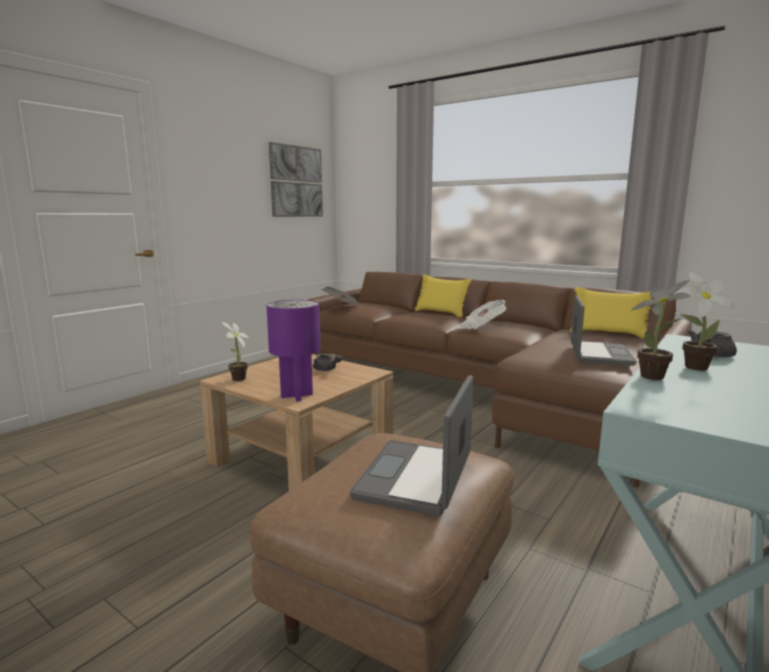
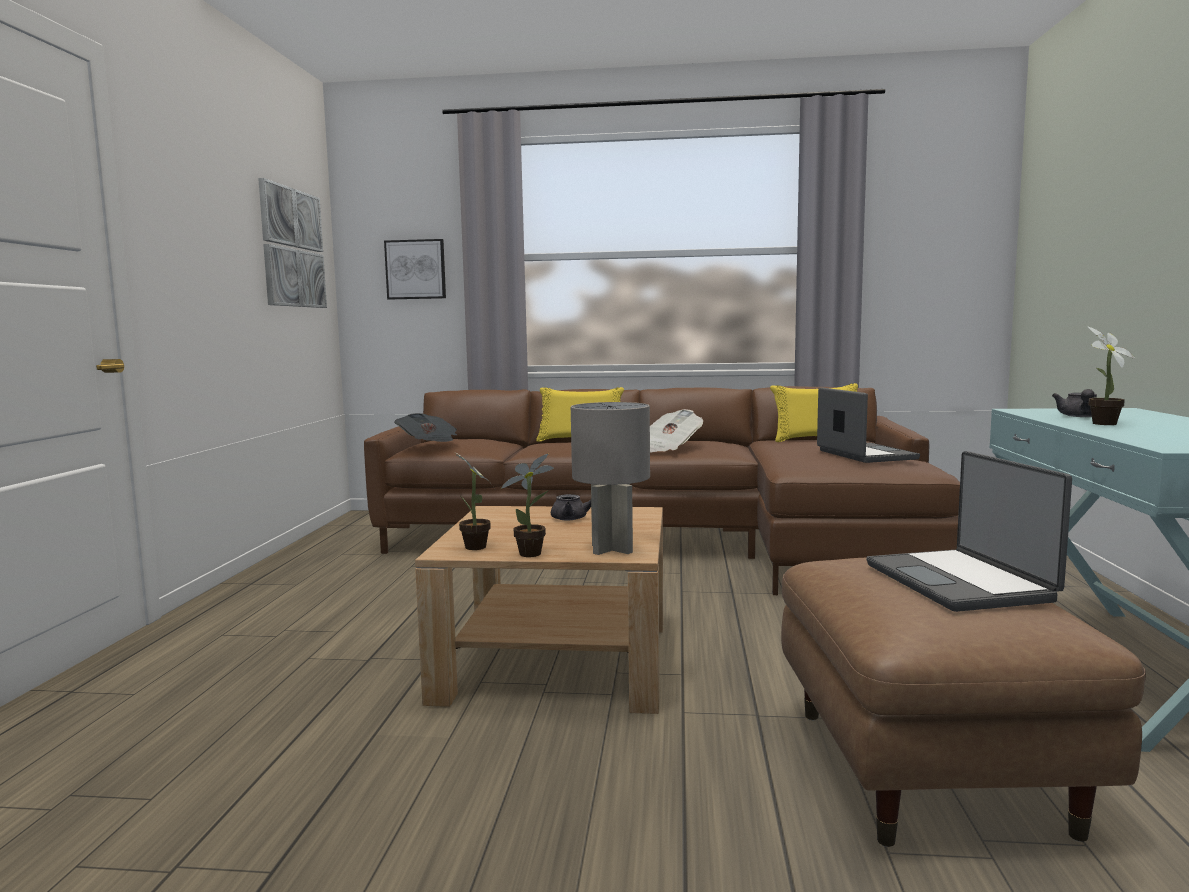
camera: 30 degrees left, 5 degrees down
(296, 395) = (611, 549): purple table lamp -> grey table lamp
(375, 192) = (416, 269): none -> picture
(656, 376) = (1105, 431): potted plant -> potted plant (534, 553)

